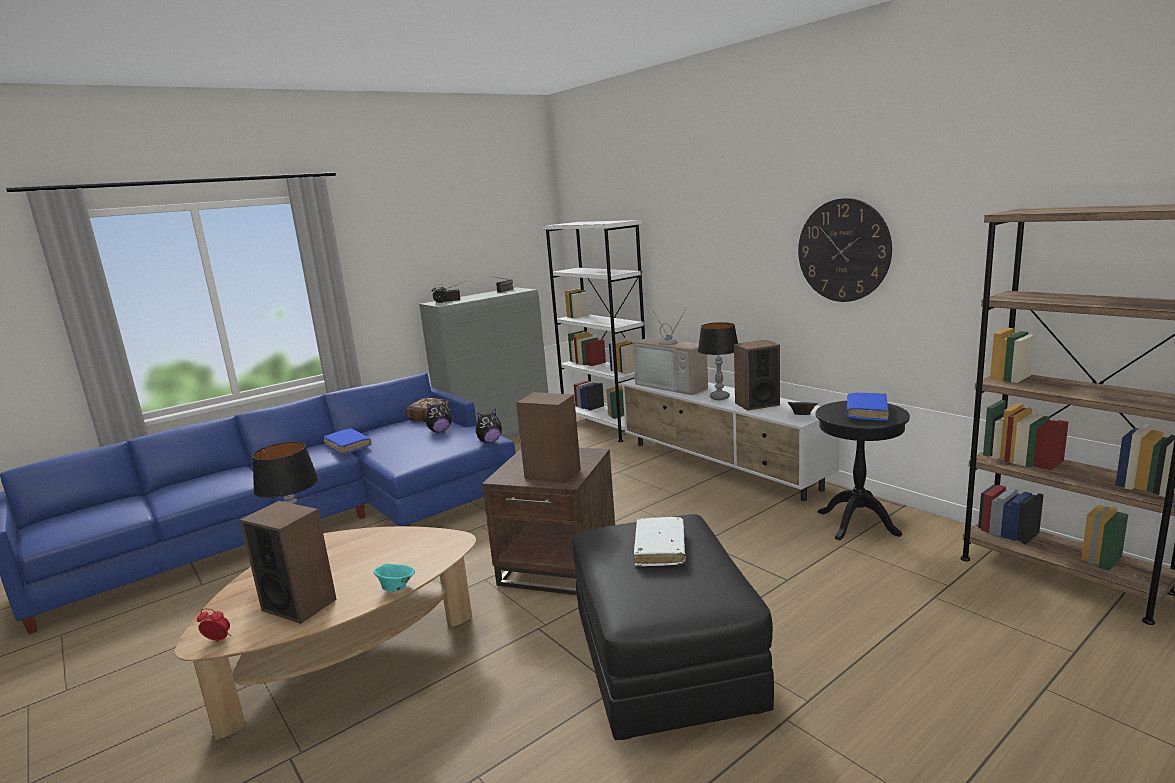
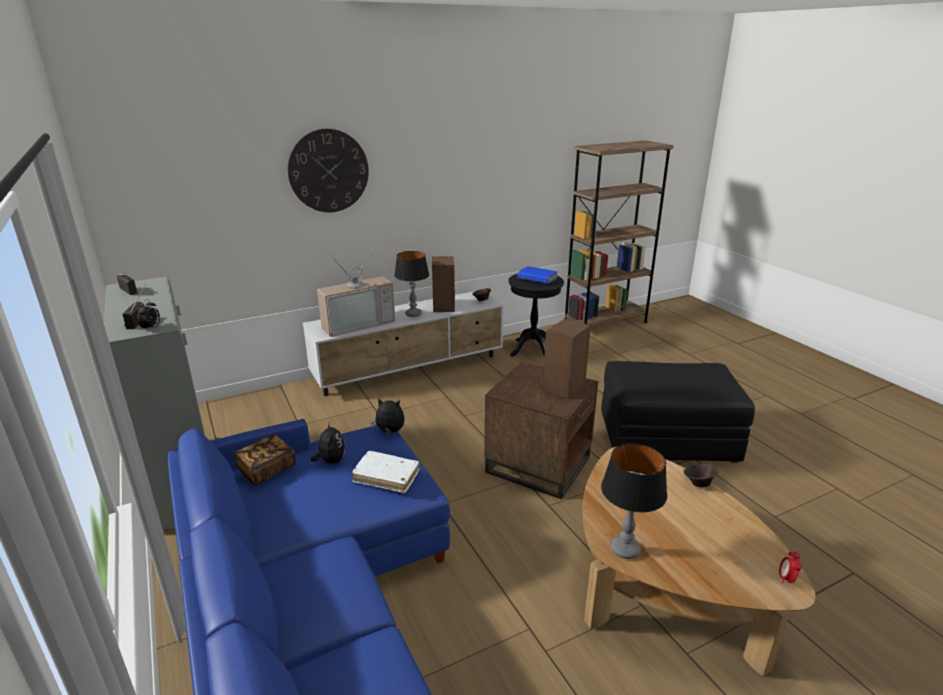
camera: 80 degrees left, 10 degrees up
(299, 604) = (725, 536): speaker -> none
(348, 446) = (311, 542): blue book -> none
(396, 588) = (698, 483): turquoise bowl -> brown bowl
(489, 441) = (390, 432): plush toy -> plush toy turned 60 degrees counterclockwise
(605, 426) = (249, 405): white bookcase -> none
(660, 549) = (663, 375): white book -> white book (386, 476)
(843, 250) = (477, 179): wall clock -> wall clock (328, 171)

